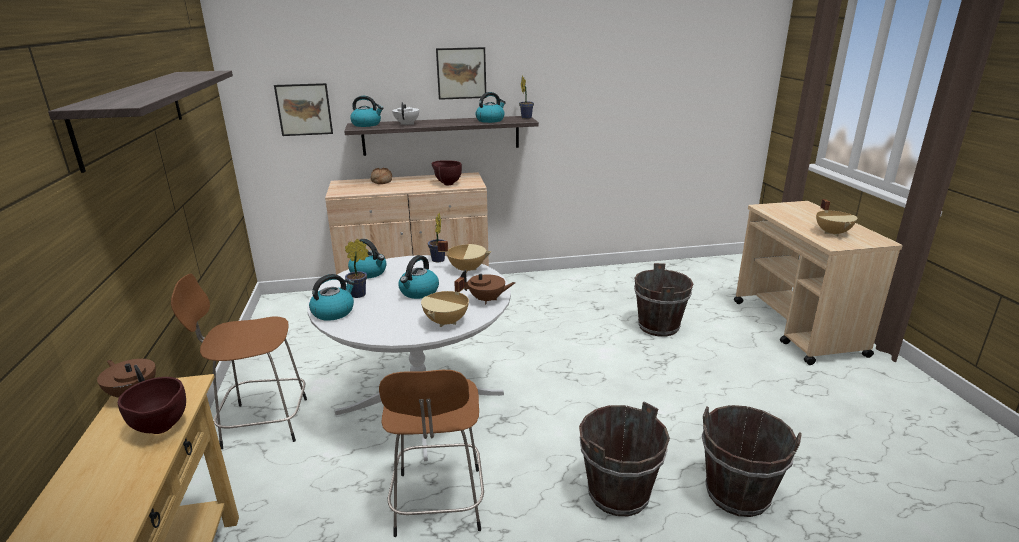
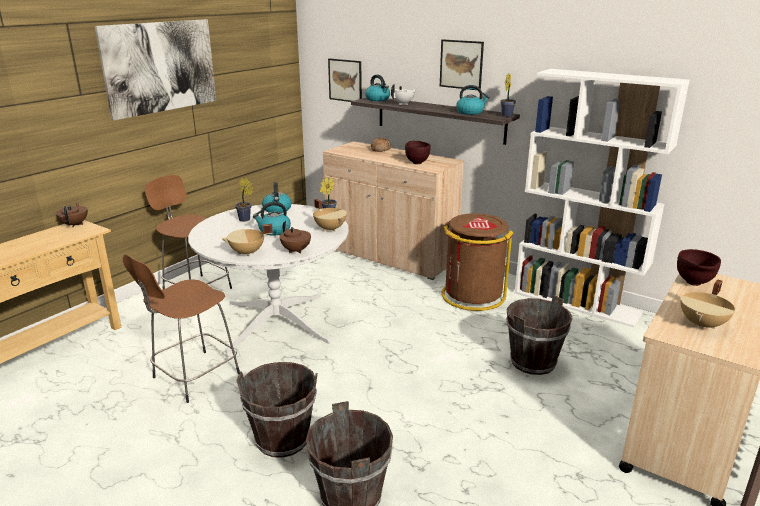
camera: 45 degrees right, 0 degrees up
(133, 114) = (160, 67): shelf -> picture
(161, 429) = (52, 243): brown bowl -> brown bowl (694, 283)
(333, 312) = (214, 223): kettle -> none
(539, 299) = (472, 296): none -> brown trash can
(610, 273) = (577, 302): none -> white bookcase

